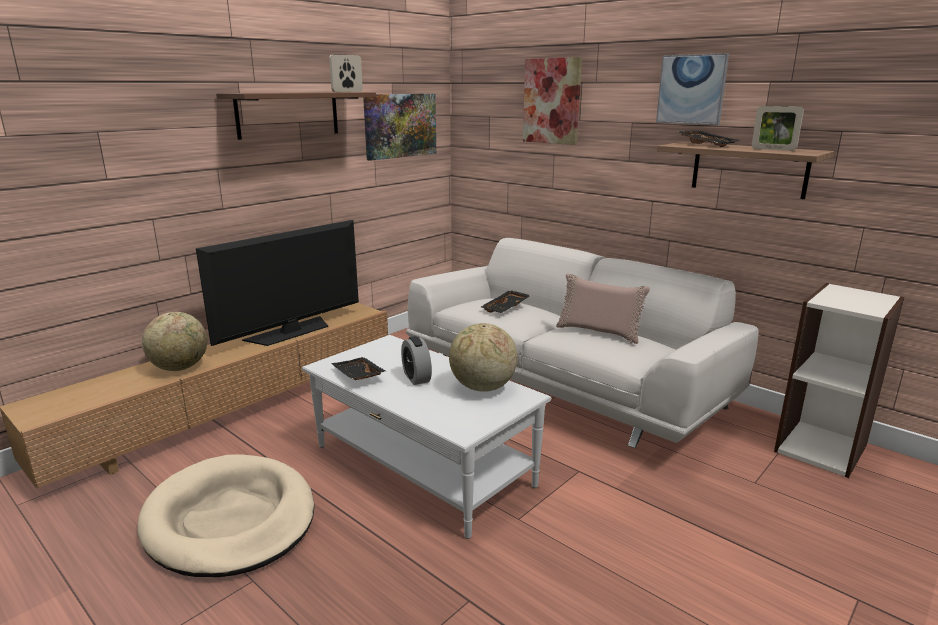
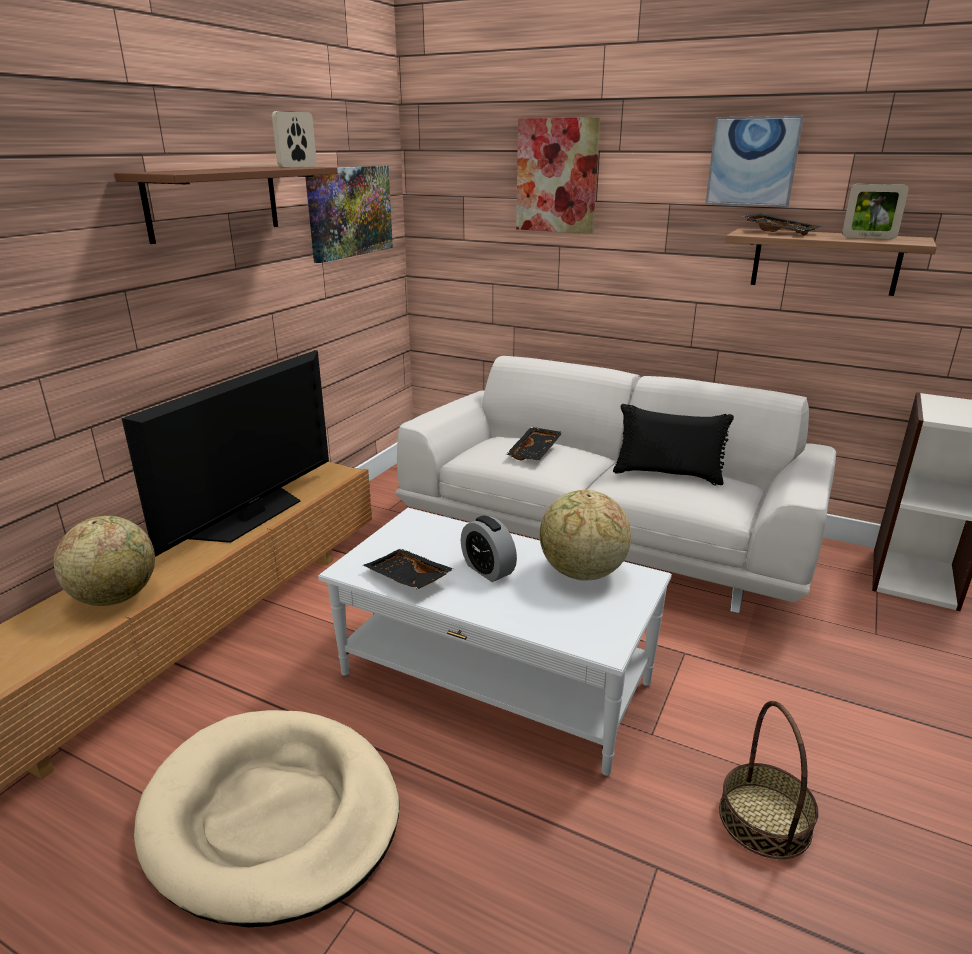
camera: 15 degrees left, 5 degrees up
(571, 588) = (765, 820): none -> basket
(598, 332) = (667, 474): beige pillow -> black pillow

